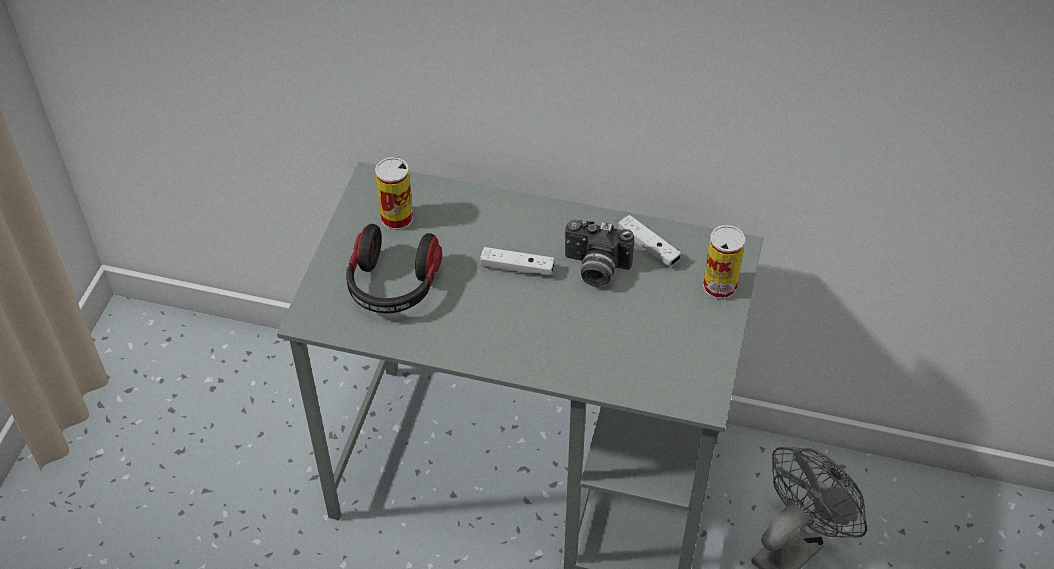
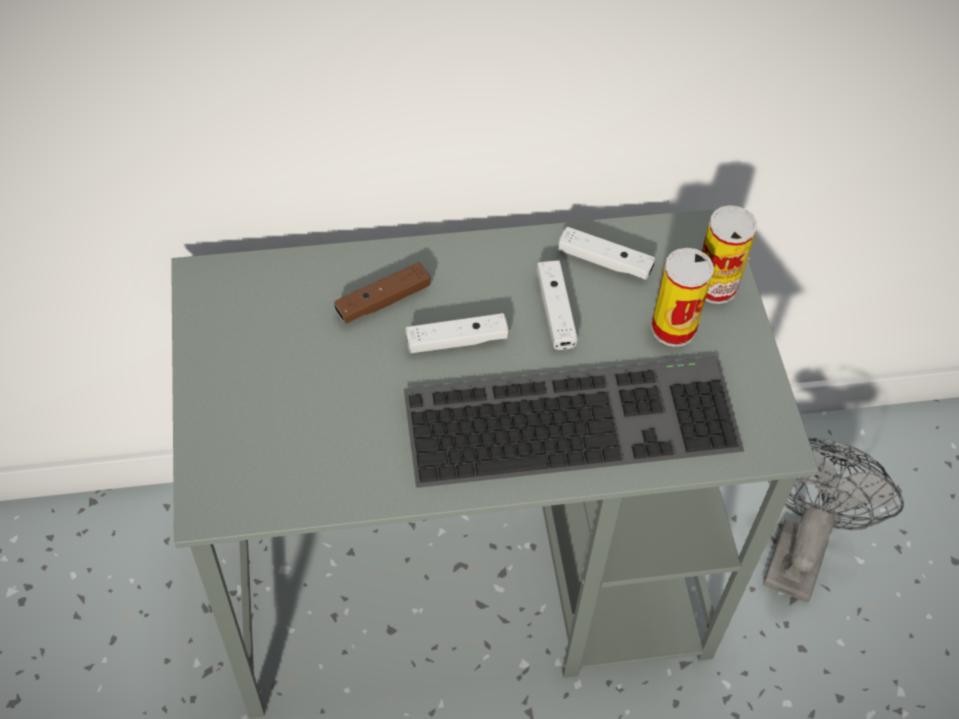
camera: 25 degrees left, 5 degrees up
(393, 286) = (305, 420): headphones -> none
(397, 218) = (263, 321): can -> can (673, 328)
(481, 228) = (383, 301): none -> brown game controller
(571, 339) = (574, 416): none -> keyboard
(595, 269) = (555, 311): camera -> white game controller

